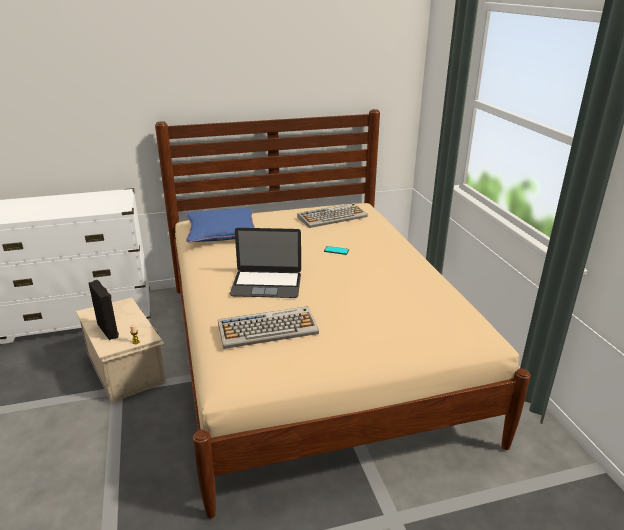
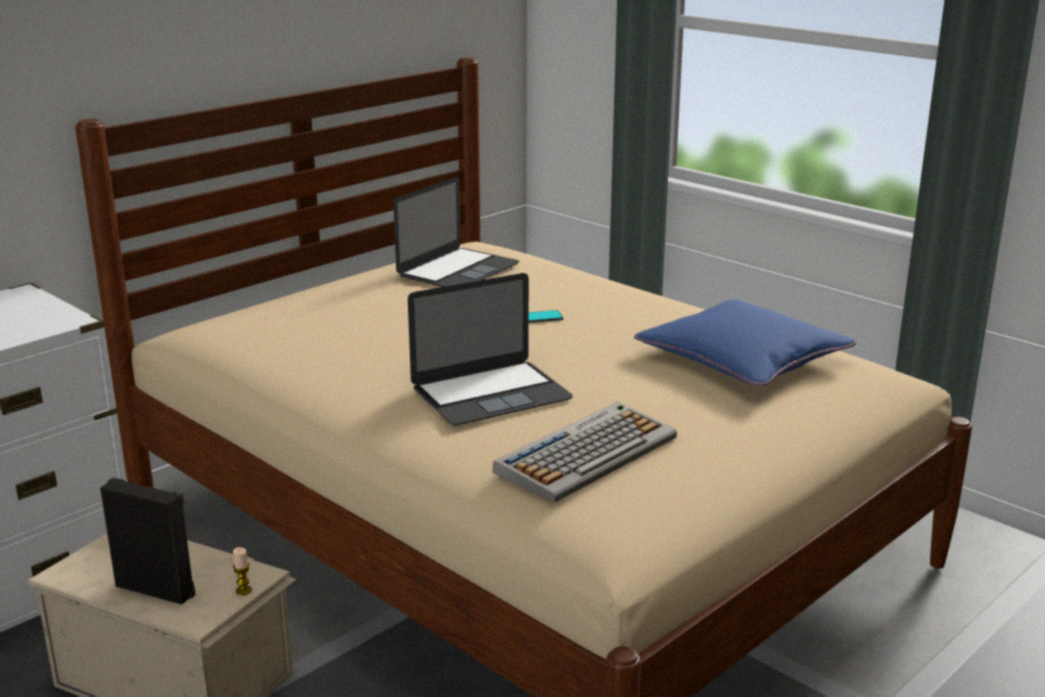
camera: 30 degrees left, 5 degrees down
(222, 232) = (280, 336): blue pillow -> blue pillow (743, 358)
(332, 216) = (458, 269): keyboard -> laptop

